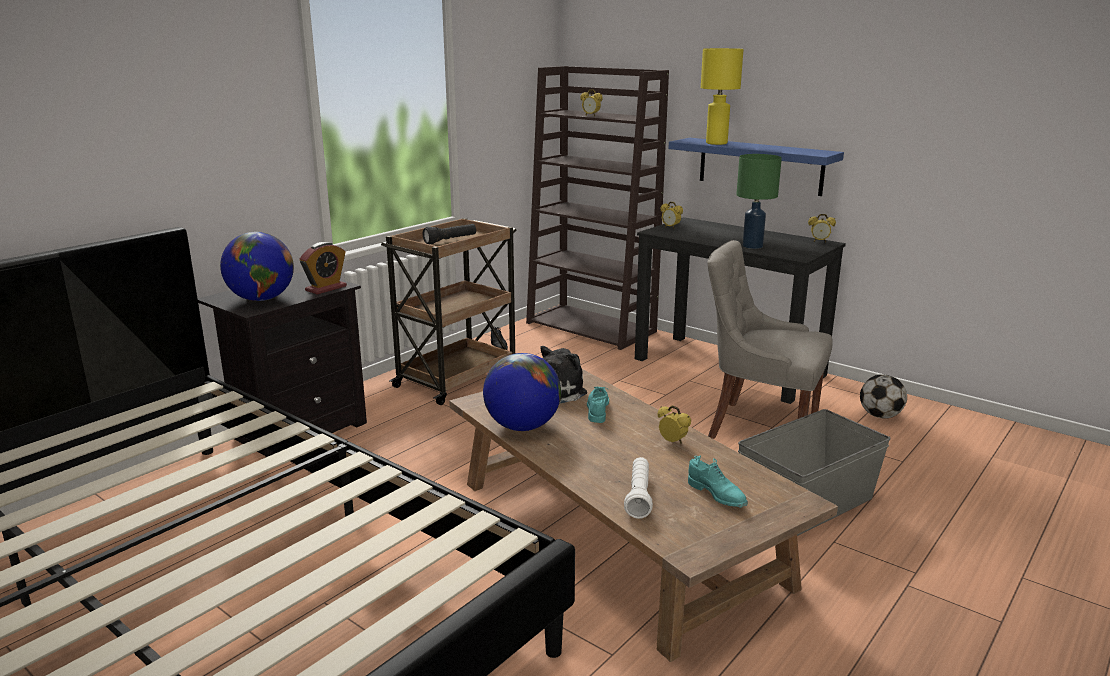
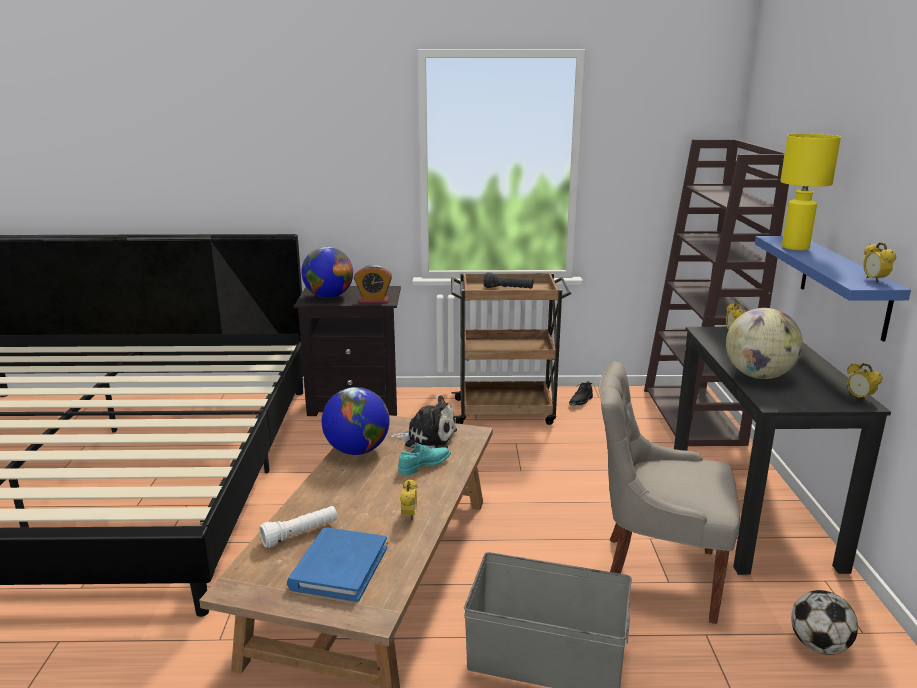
camera: 50 degrees right, 0 degrees up
(591, 115) = (715, 195): alarm clock -> alarm clock (874, 280)
(717, 495) = (339, 567): turquoise shoe -> blue book
(753, 246) = (758, 376): green table lamp -> globe
(760, 427) = (655, 575): grey chair -> grey chair turned 60 degrees counterclockwise

